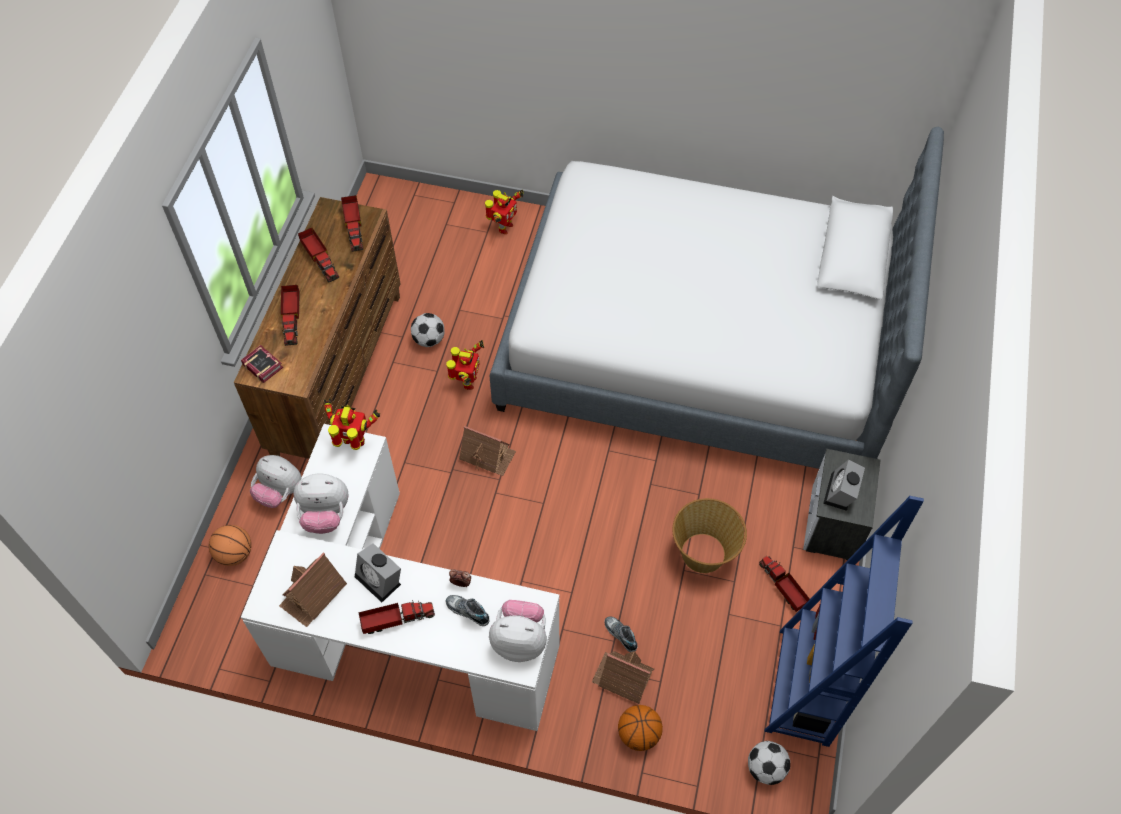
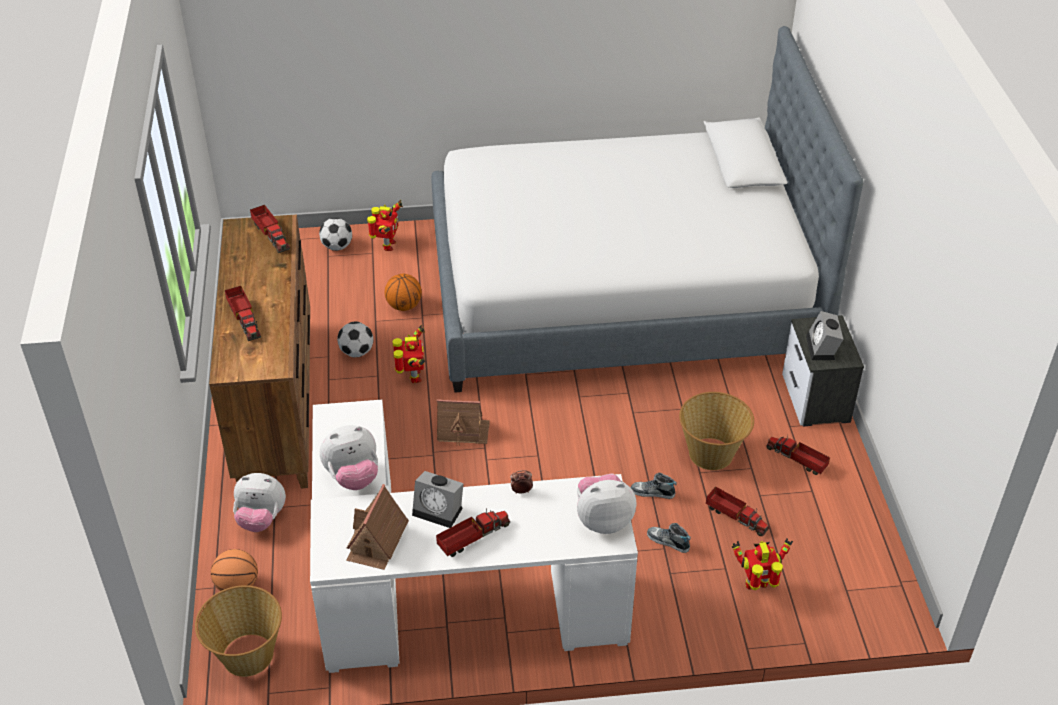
camera: 20 degrees left, 15 degrees down
(216, 625) = (247, 655): none -> basket
(262, 364) = (232, 362): book -> none
(320, 259) = (249, 266): toy truck -> toy truck (735, 516)
(354, 442) = (352, 412): toy robot -> toy robot (757, 586)
(467, 612) = (540, 512): shoe -> shoe (652, 492)
(623, 677) = (688, 576): toy house -> none
(638, 734) = (727, 618): basketball -> basketball (404, 306)
(765, 768) = (859, 608): football -> football (337, 247)
(804, 687) = (859, 533): blue bookcase -> none

